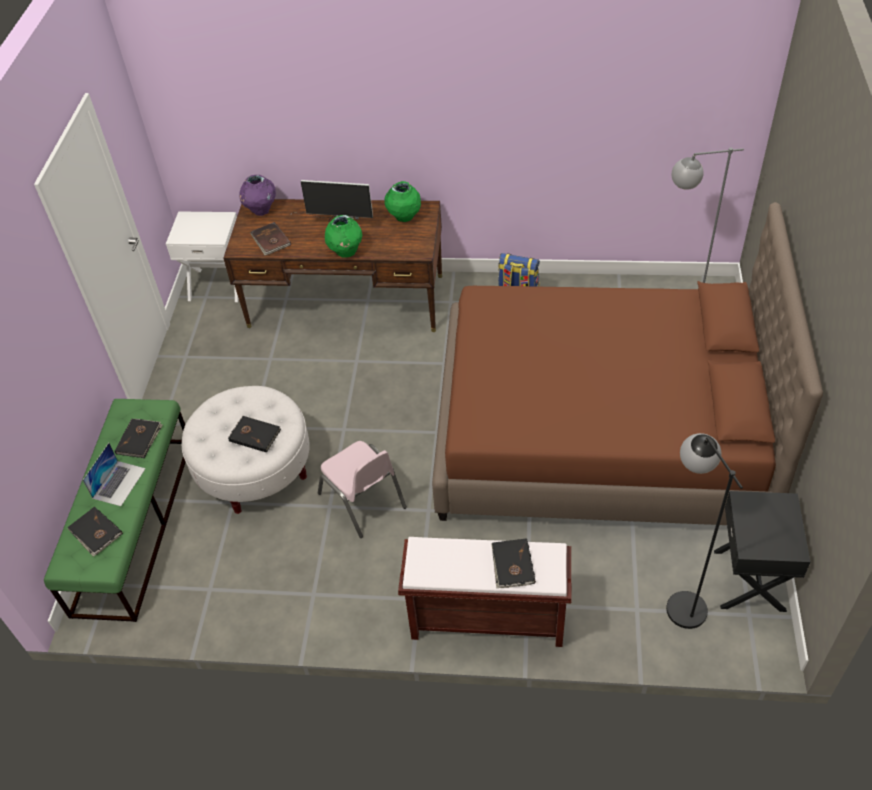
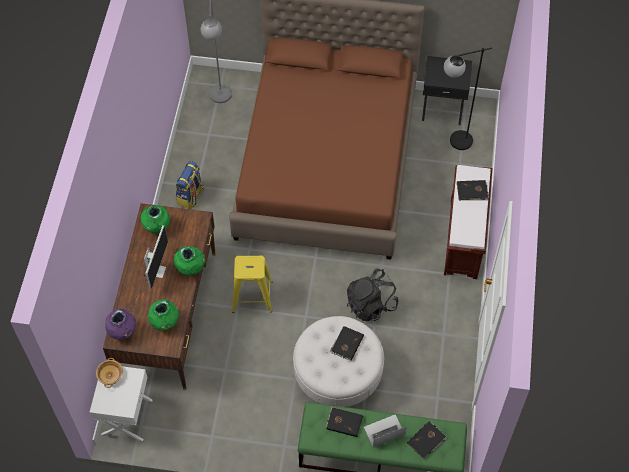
camera: 90 degrees left, 10 degrees up
(119, 483) = (384, 431): laptop -> laptop turned 45 degrees counterclockwise
(219, 220) = (110, 375): none -> beige bowl
(270, 240) = (165, 323): brown book -> green vase
(362, 500) = (371, 304): pink chair -> black backpack
(372, 373) = (252, 297): none -> yellow stool

